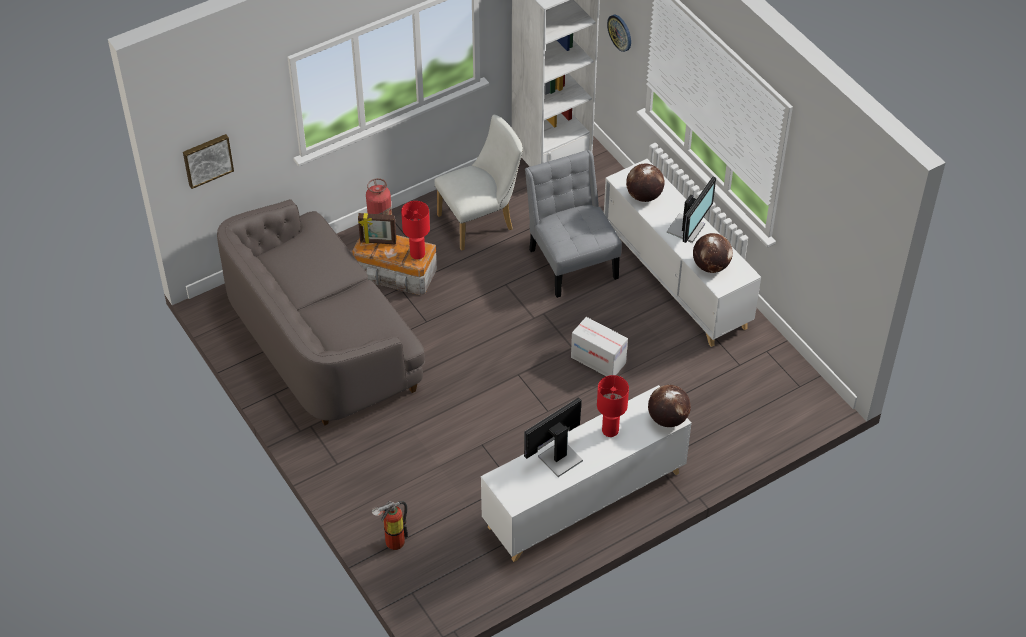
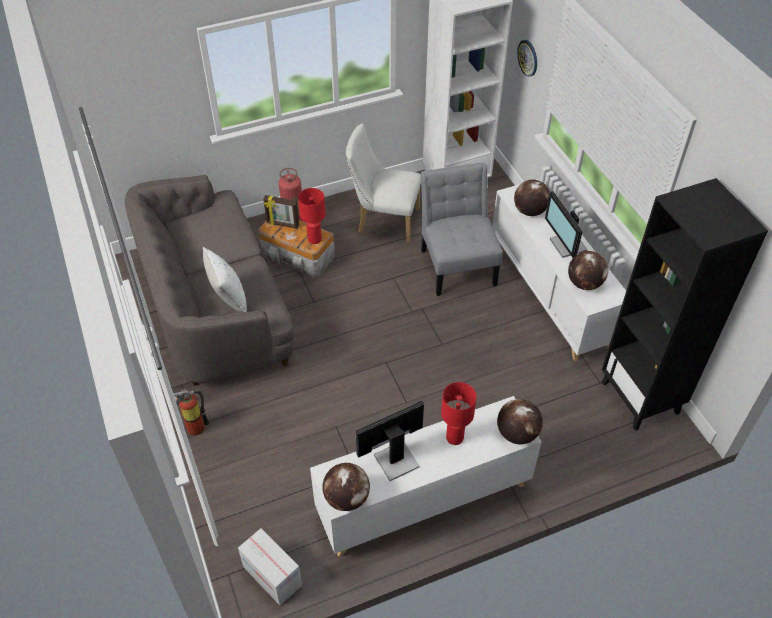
camera: 10 degrees right, 0 degrees up
(207, 159) = (117, 122): picture -> none
(351, 329) = (228, 299): none -> white pillow
(391, 541) = (223, 514): fire extinguisher -> fire extinguisher (192, 427)
(481, 221) = (383, 220): white chair -> white chair turned 150 degrees counterclockwise
(522, 497) = (347, 498): none -> globe
(598, 360) = (464, 359): cardboard box -> cardboard box (272, 576)
(687, 228) = (567, 245): monitor -> monitor turned 120 degrees clockwise
(781, 374) = (640, 398): none -> black bookcase

